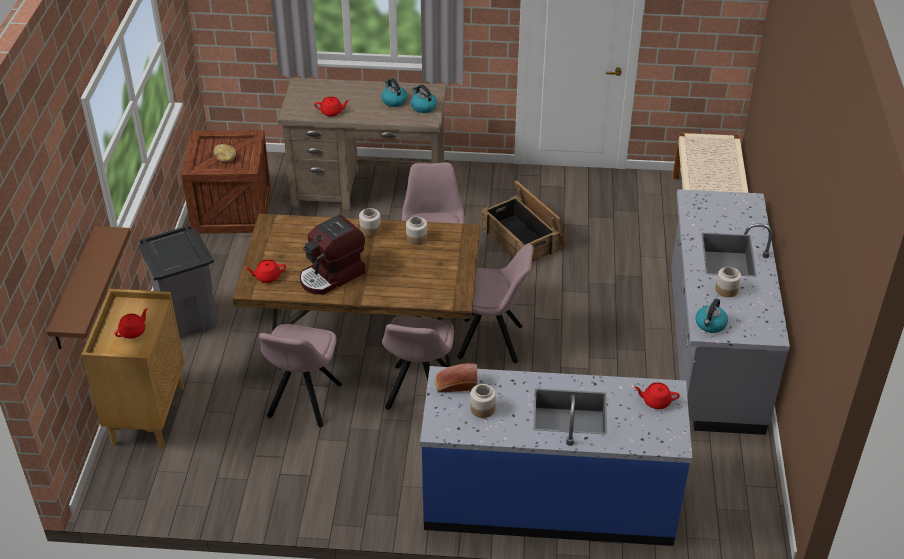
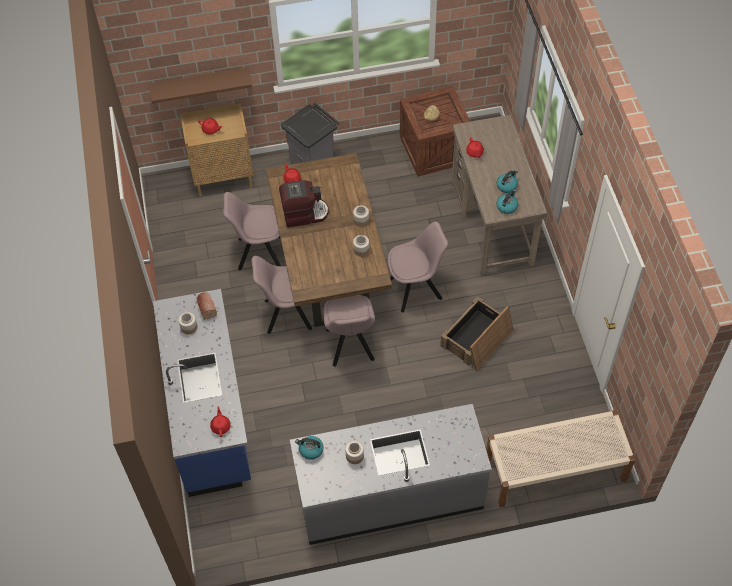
camera: 75 degrees right, 15 degrees up
(332, 276) = (304, 213): coffee machine -> coffee machine turned 135 degrees clockwise

